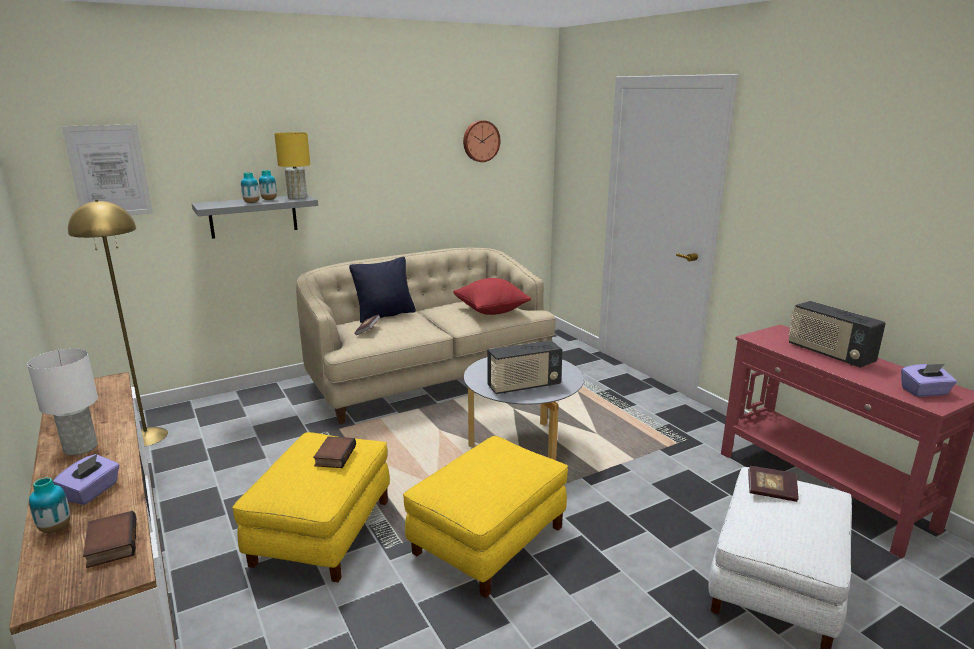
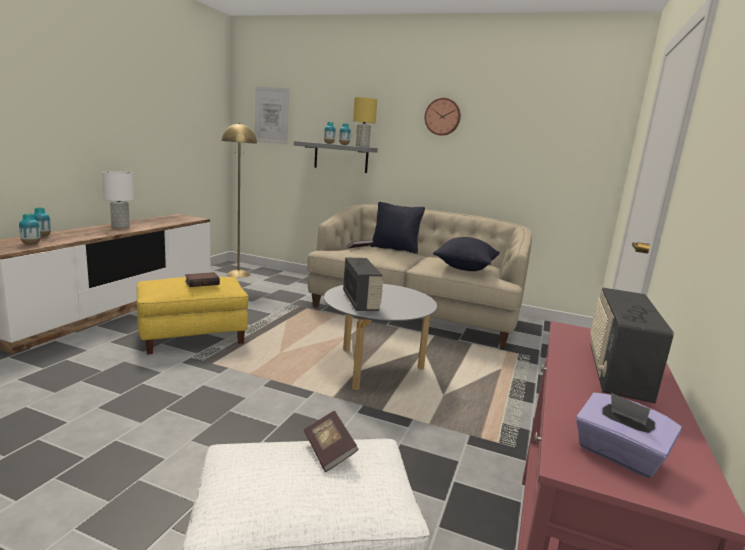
camera: 50 degrees right, 5 degrees down
(92, 492) = (78, 234): purple tissue box -> none
(110, 544) = (31, 244): book -> vase
(480, 141) = (538, 124): wall clock -> wall clock (442, 117)
(488, 539) = (233, 388): yellow ottoman -> none
(491, 311) = (465, 268): red pillow -> black pillow
(524, 386) = (360, 302): radio -> radio turned 135 degrees counterclockwise

